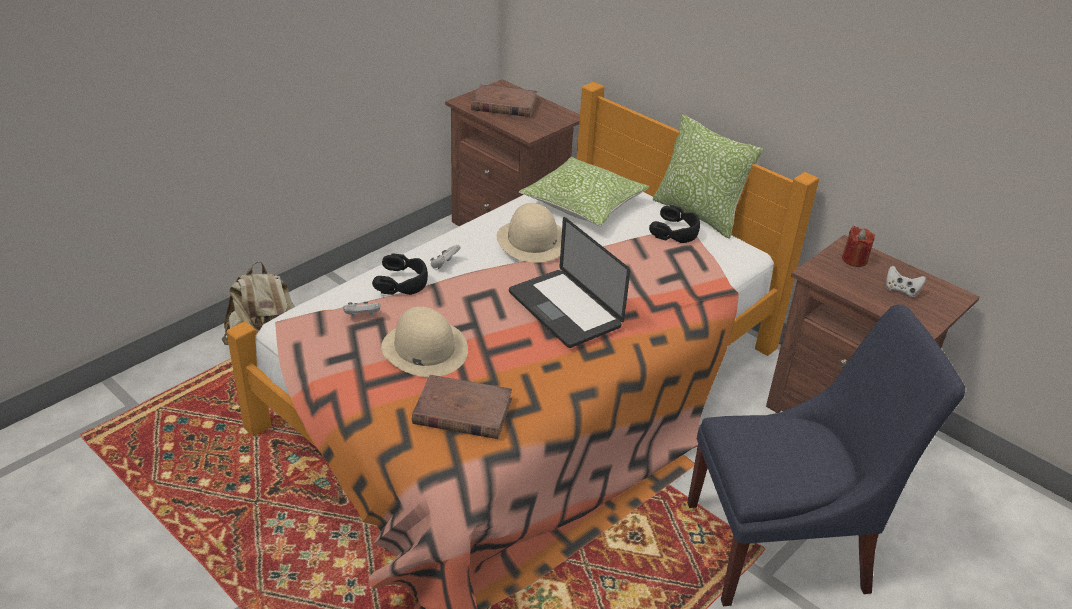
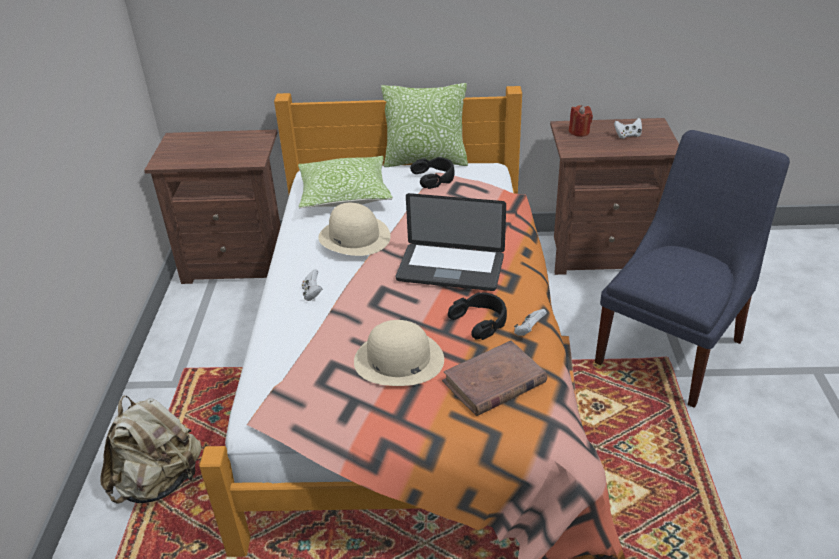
camera: 40 degrees left, 0 degrees up
(362, 316) = (315, 369): white game controller -> white game controller (528, 331)
(402, 281) = (306, 324): black headphones -> black headphones (480, 321)
(503, 105) = (199, 150): brown book -> none

